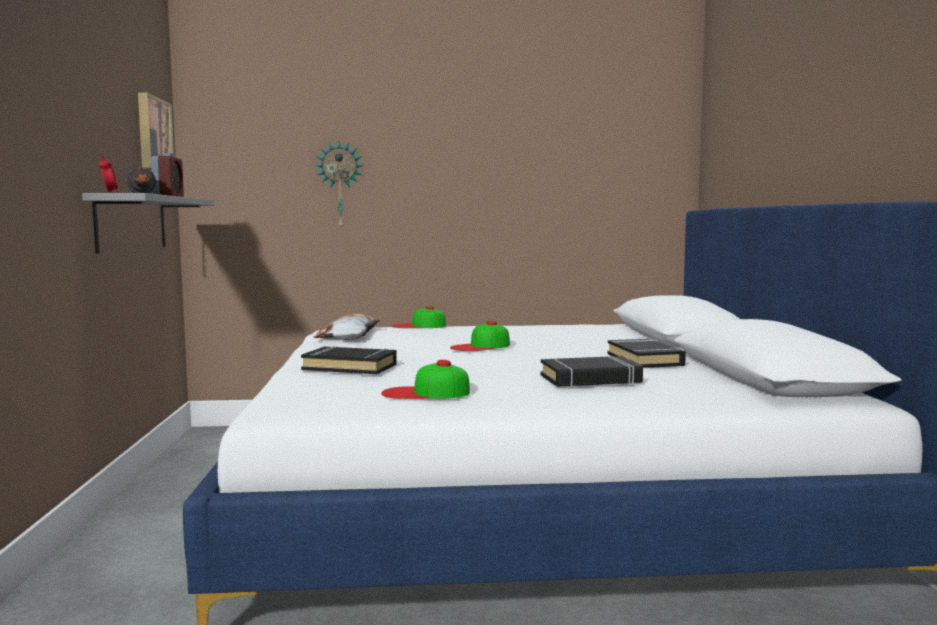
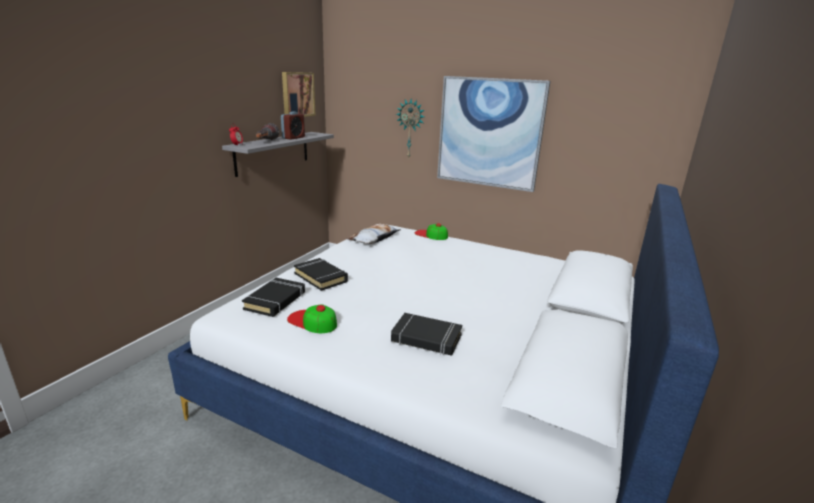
camera: 30 degrees right, 15 degrees up
(462, 181) = (489, 133): none -> picture
(481, 346) = (421, 274): cap -> none
(645, 360) = (506, 323): black book -> black book (275, 301)

